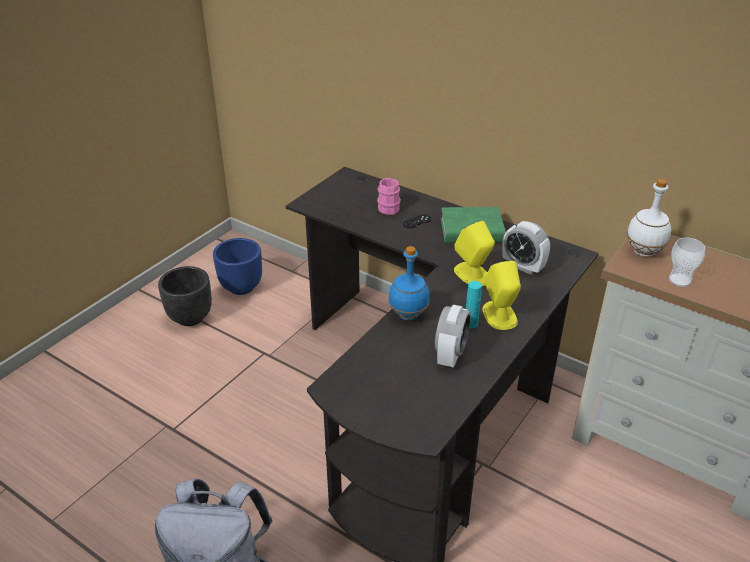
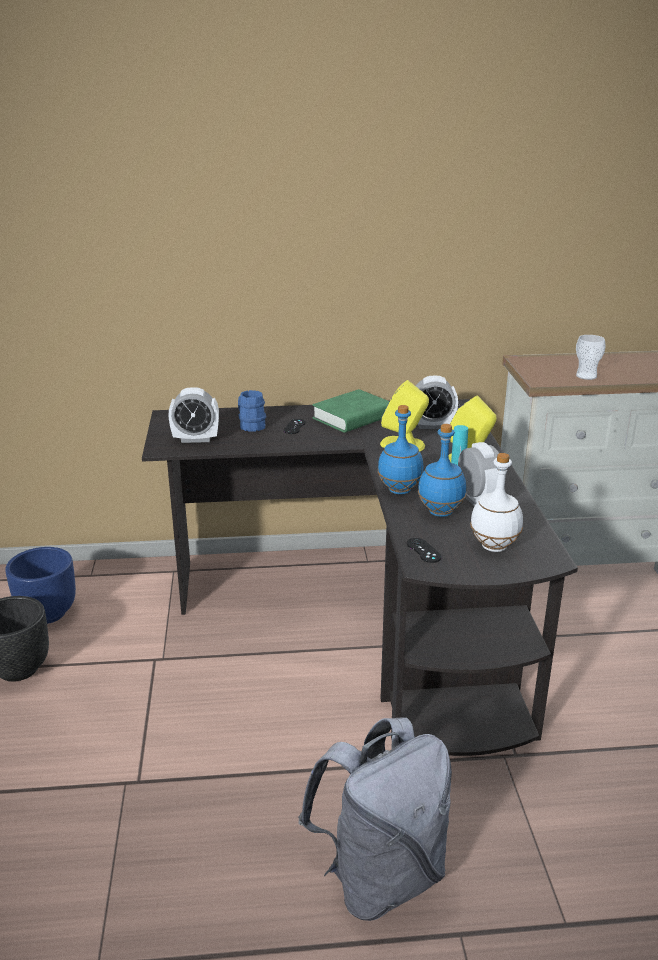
camera: 40 degrees left, 10 degrees down
(337, 204) = (195, 439): none -> alarm clock
(349, 375) = (423, 550): none -> black game controller
(388, 207) = (250, 425): pink mug -> blue mug
(408, 350) = (440, 513): none -> blue bottle
(644, 251) = (536, 368): white bottle -> white bottle (494, 546)

